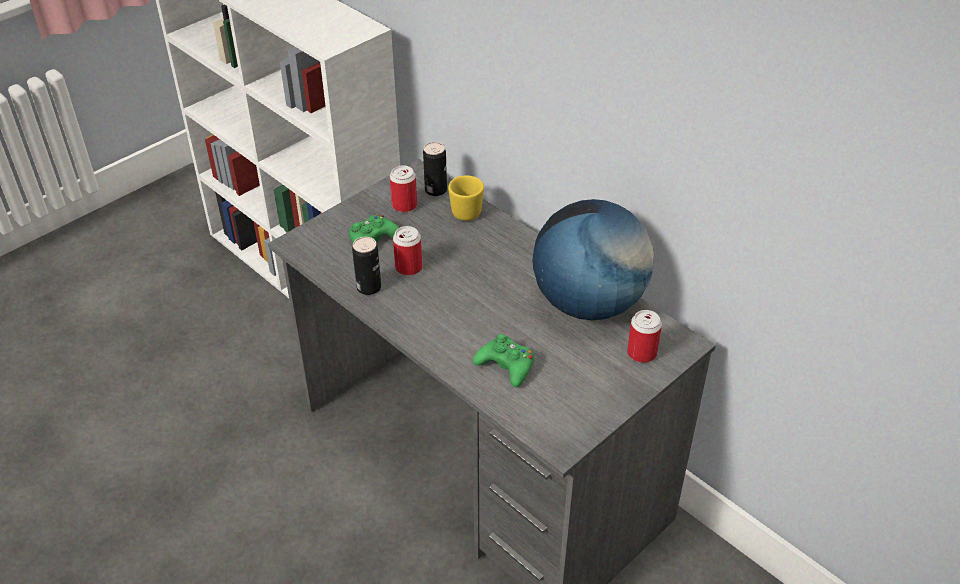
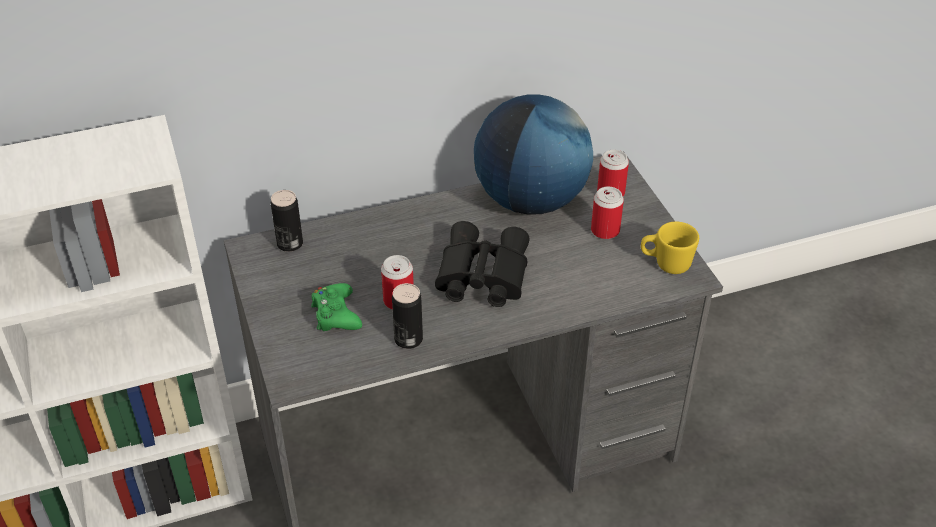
camera: 65 degrees left, 0 degrees up
(404, 205) = (296, 274): can -> can (605, 231)
(464, 210) = (339, 233): yellow mug -> yellow mug (666, 264)
(467, 303) = (480, 276): none -> black binoculars
(506, 366) = (579, 278): green game controller -> none

